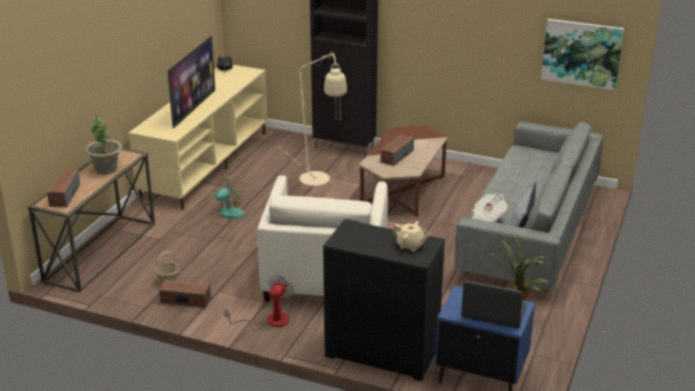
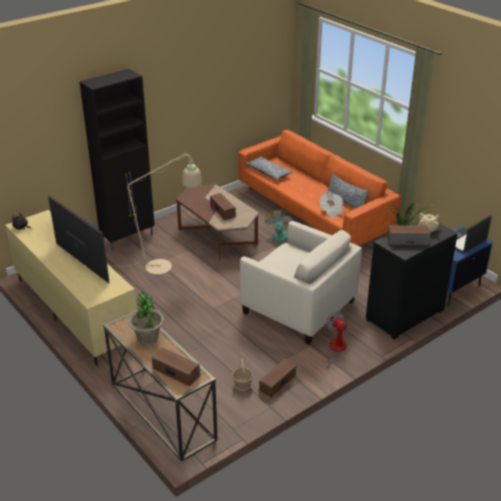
camera: 60 degrees left, 5 degrees up
(226, 215) = (170, 326): fan -> fan (281, 239)
(369, 238) = (407, 240): none -> speaker
(522, 159) = (268, 172): none -> pillow
(529, 231) = (313, 212): grey sofa -> orange sofa
(581, 53) = (267, 85): picture -> none

